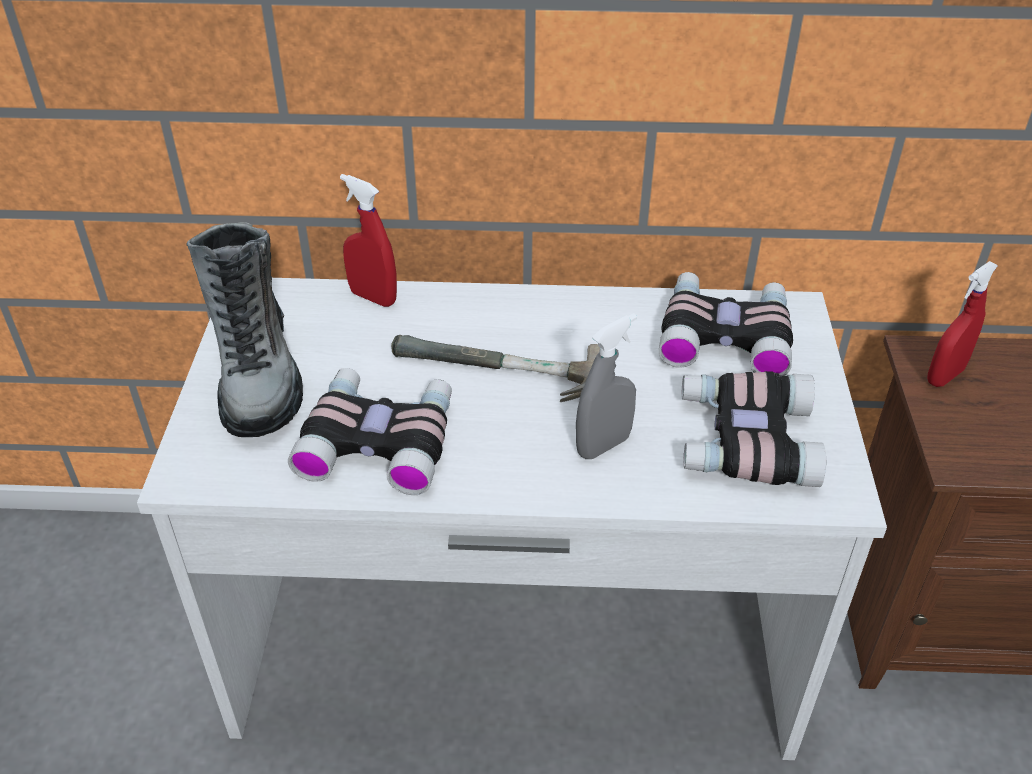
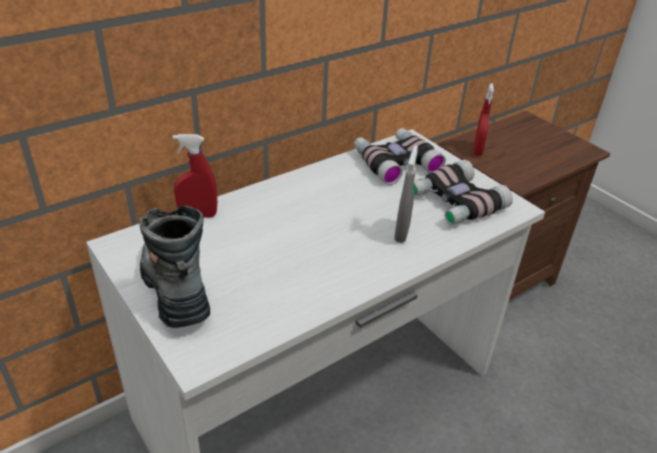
camera: 40 degrees left, 5 degrees down
(257, 373) = (175, 284): boot -> boot turned 150 degrees counterclockwise
(379, 439) = (290, 284): binoculars -> none
(495, 373) = (311, 224): hammer -> none

